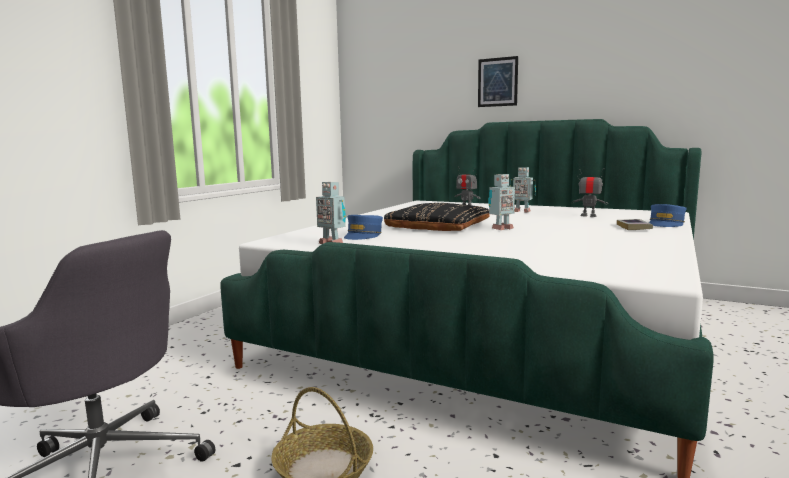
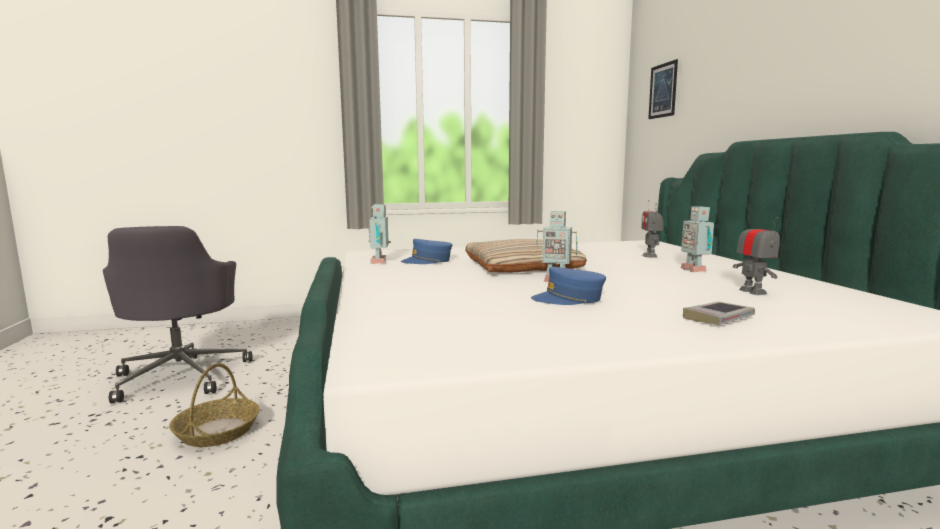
camera: 50 degrees right, 0 degrees up
(438, 225) = (522, 265): black pillow -> beige pillow
(497, 82) = (763, 82): picture -> picture (663, 90)
(666, 224) = (810, 328): blue cap -> blue cap (569, 299)

